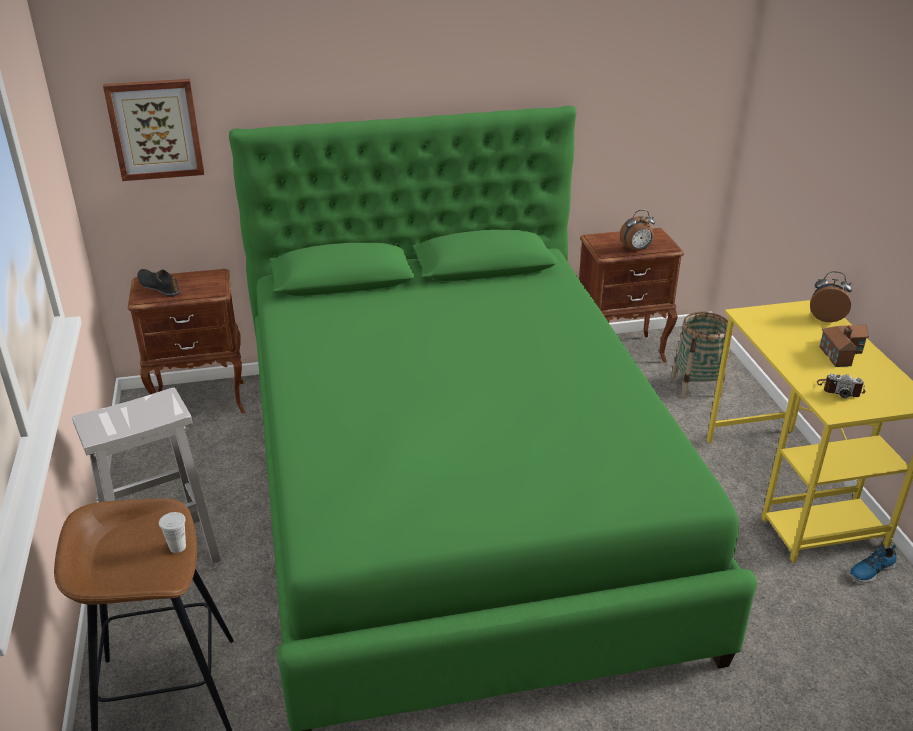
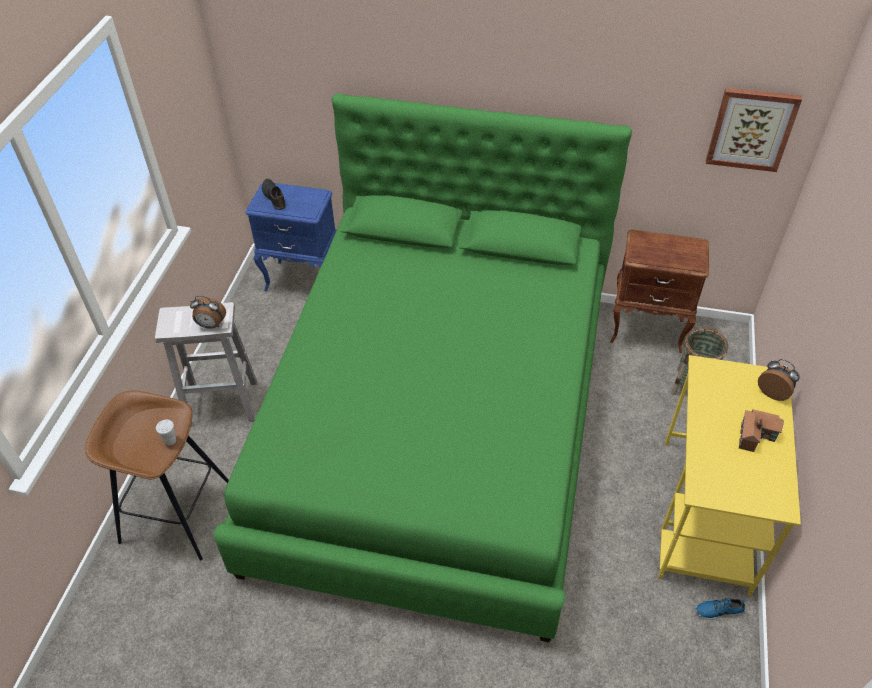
camera: 25 degrees right, 15 degrees up
(155, 129) = (282, 80): picture -> picture (751, 129)
(201, 402) = (303, 280): brown nightstand -> blue nightstand
(636, 250) = (665, 260): alarm clock -> alarm clock (211, 325)
(839, 390) = (723, 473): camera -> none

